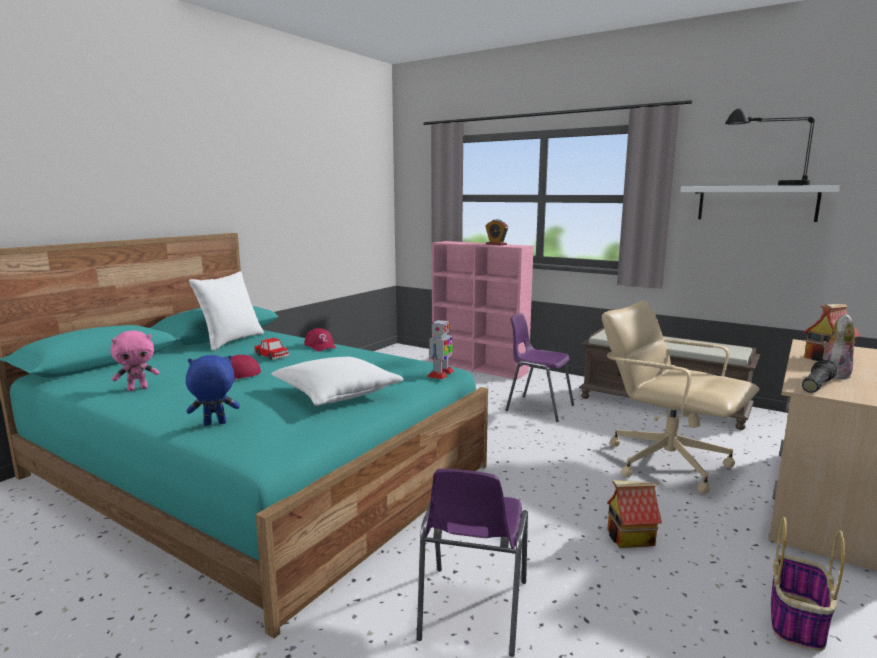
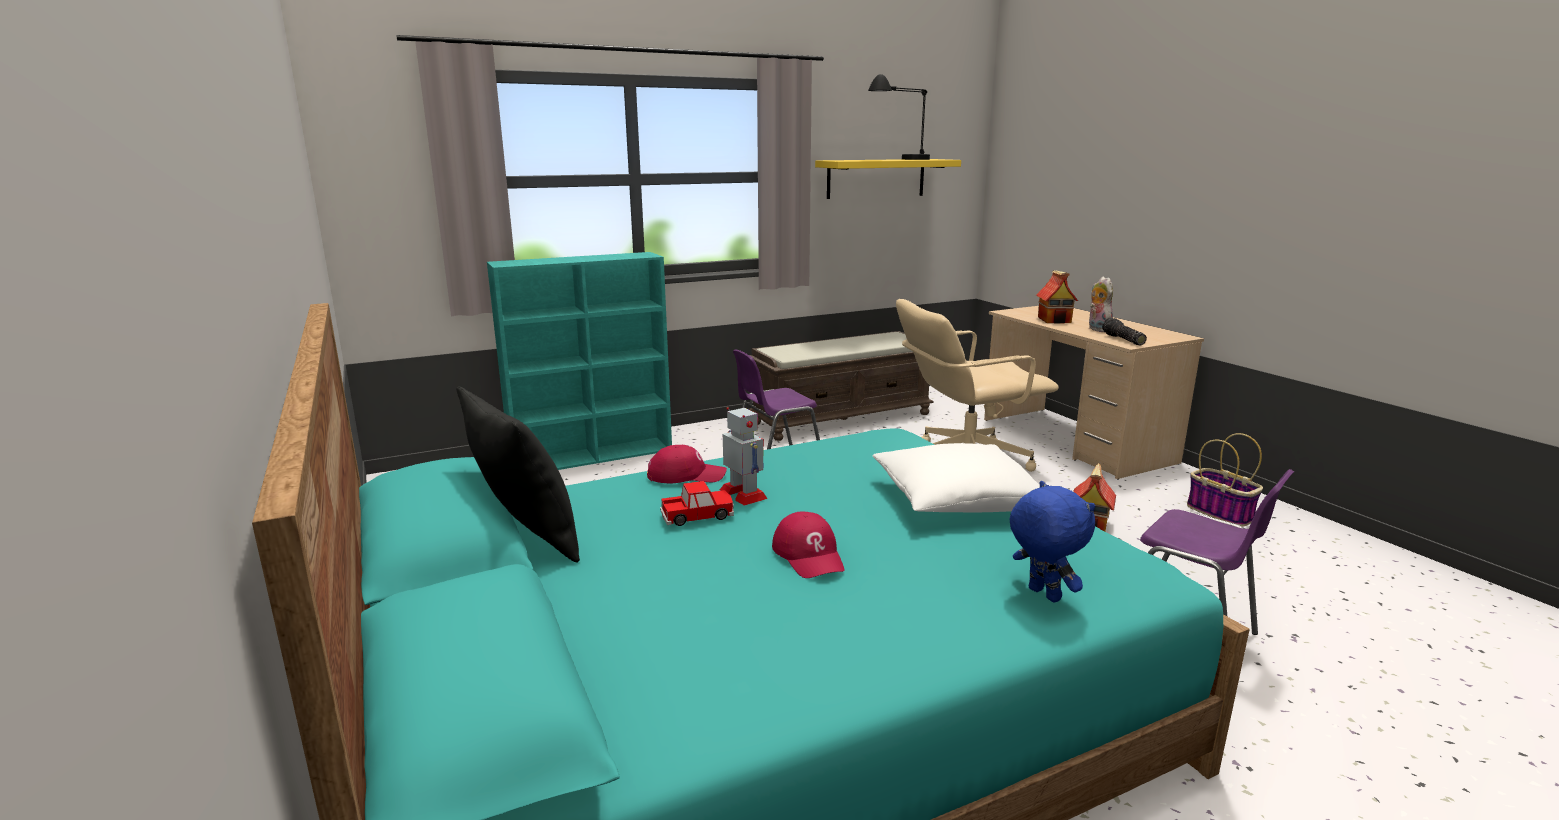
camera: 60 degrees left, 5 degrees up
(138, 389) = (781, 656): pink plush toy -> none
(214, 424) = (1042, 595): blue plush toy -> blue plush toy turned 135 degrees clockwise
(231, 341) = (526, 538): white pillow -> black pillow
(440, 374) = (919, 438): toy robot -> toy robot (743, 494)
(480, 367) = (594, 456): pink bookcase -> turquoise bookcase
(496, 244) = (602, 256): alarm clock -> none
(756, 203) = (876, 178): white shelf -> yellow shelf

